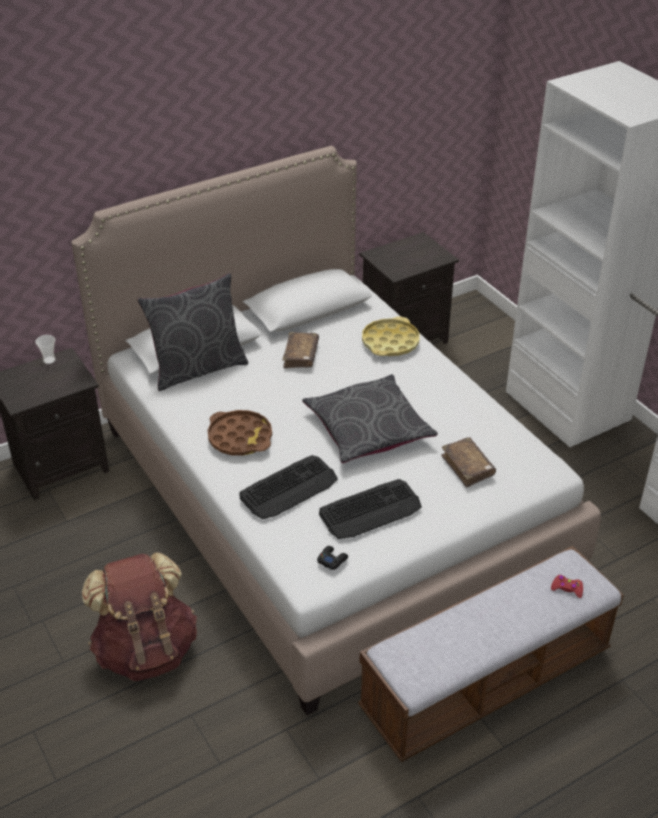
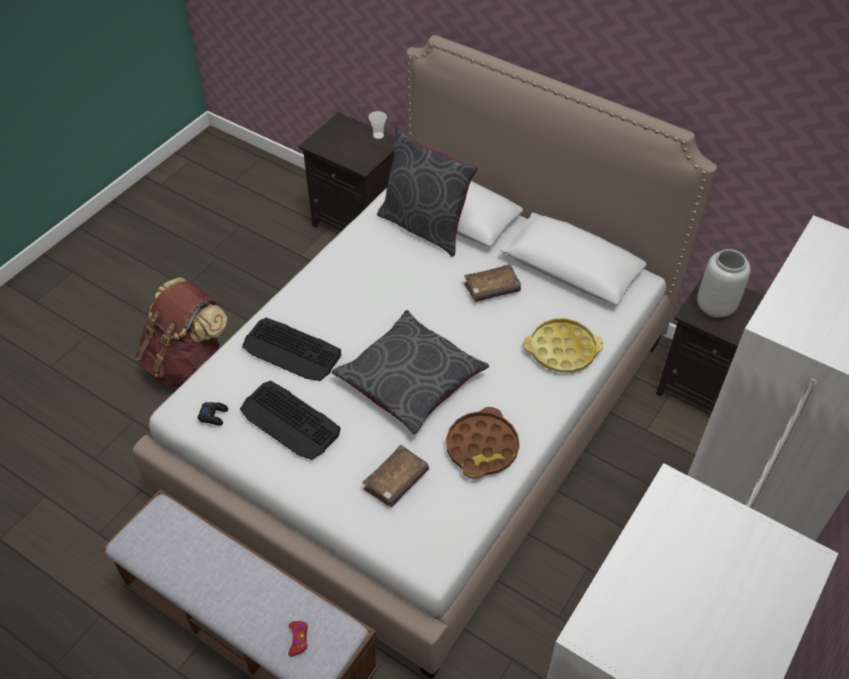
camera: 65 degrees right, 10 degrees up
(240, 438) = (344, 292): brown tray -> brown tray (482, 447)
(397, 261) = (716, 307): none -> grey vase

